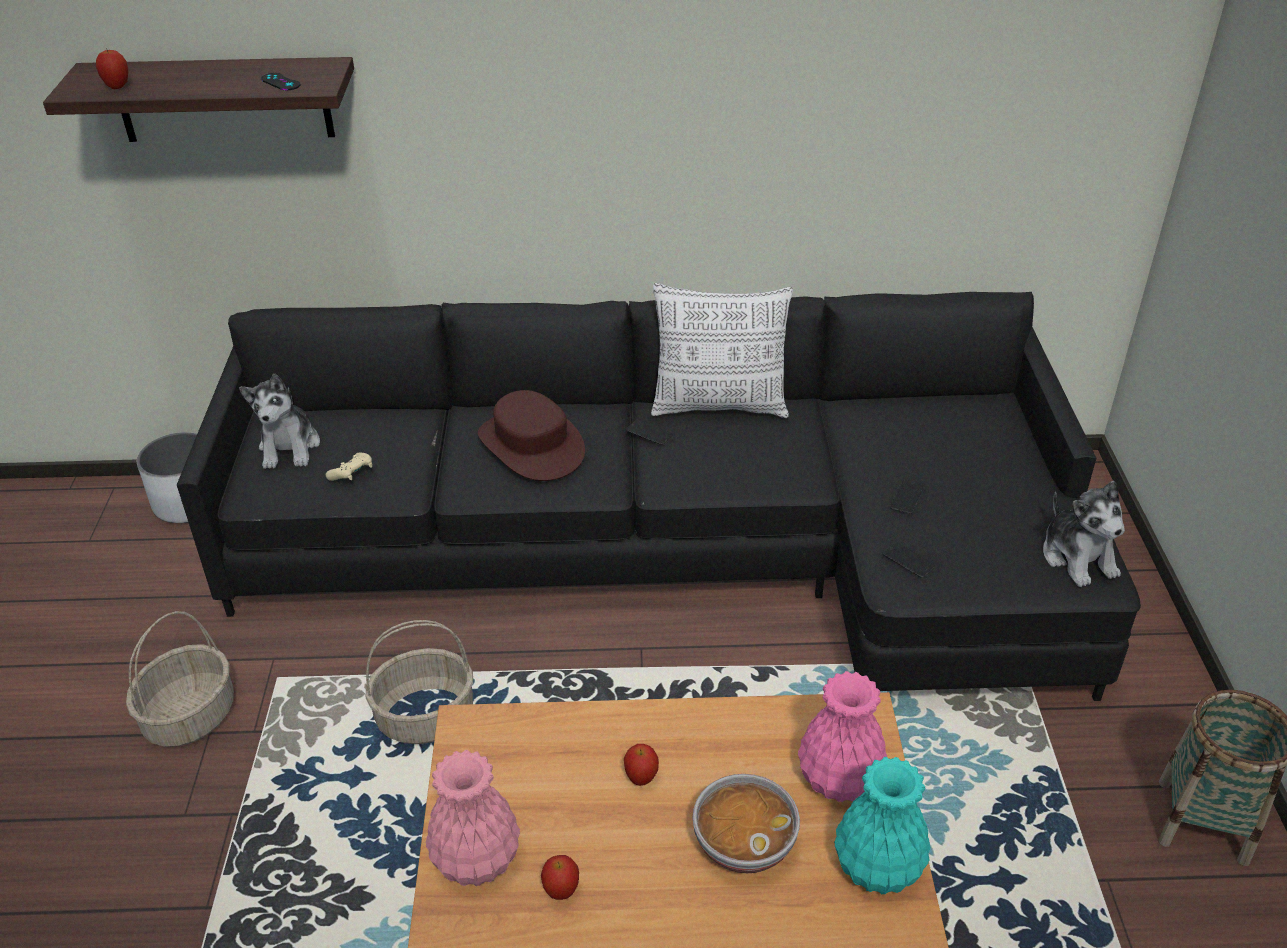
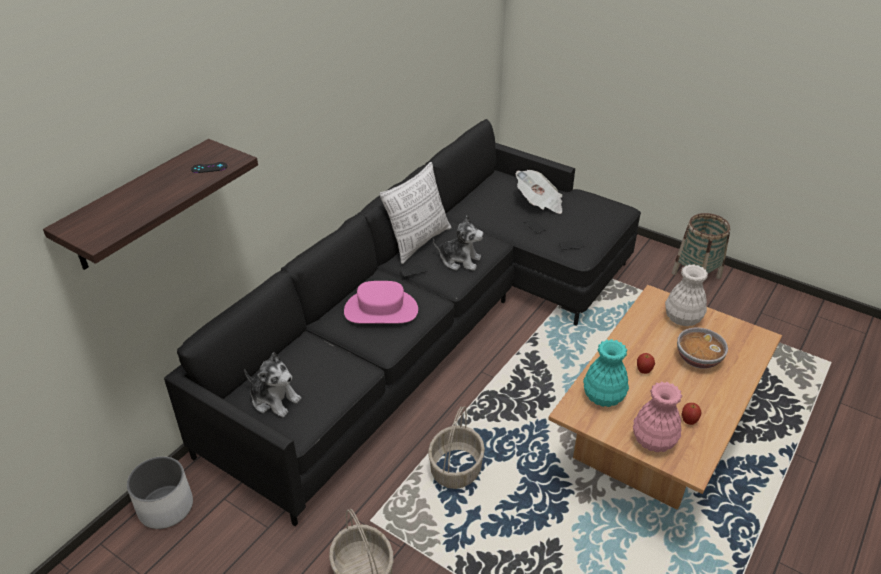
camera: 55 degrees left, 0 degrees up
(118, 87) = (118, 222): apple -> none
(352, 474) = (331, 383): beige game controller -> none
(532, 445) = (381, 310): brown hat -> pink hat
(840, 779) = (683, 318): pink vase -> white vase
(876, 866) = (731, 331): turquoise vase -> turquoise vase (603, 397)
(976, 476) = (539, 203): none -> newspaper
(1078, 557) = (607, 207): plush toy -> plush toy (459, 260)

